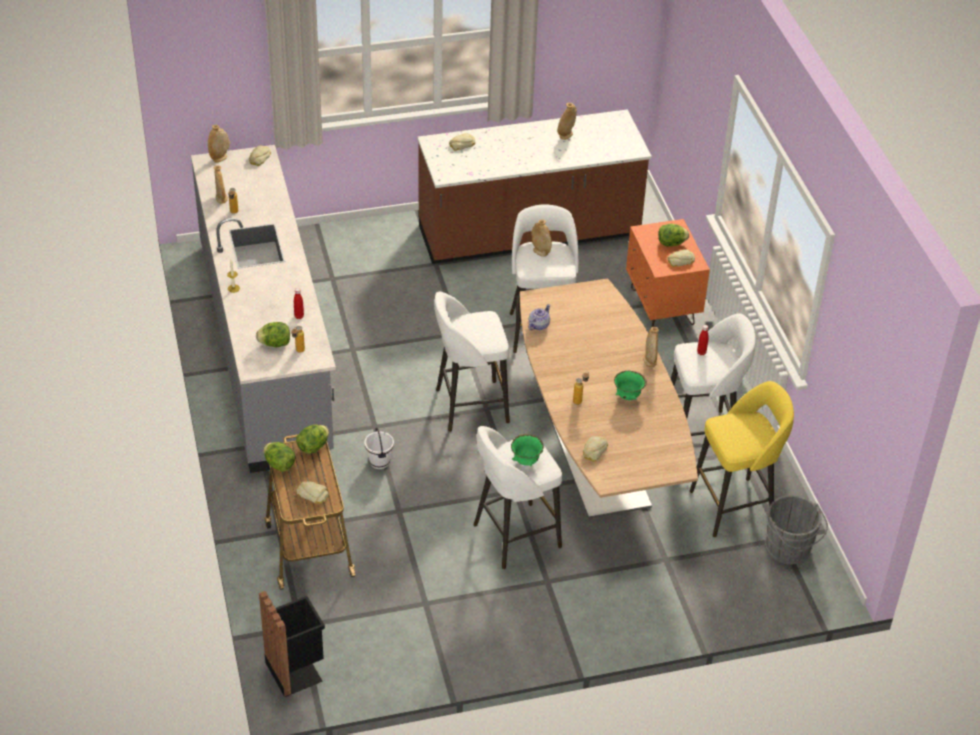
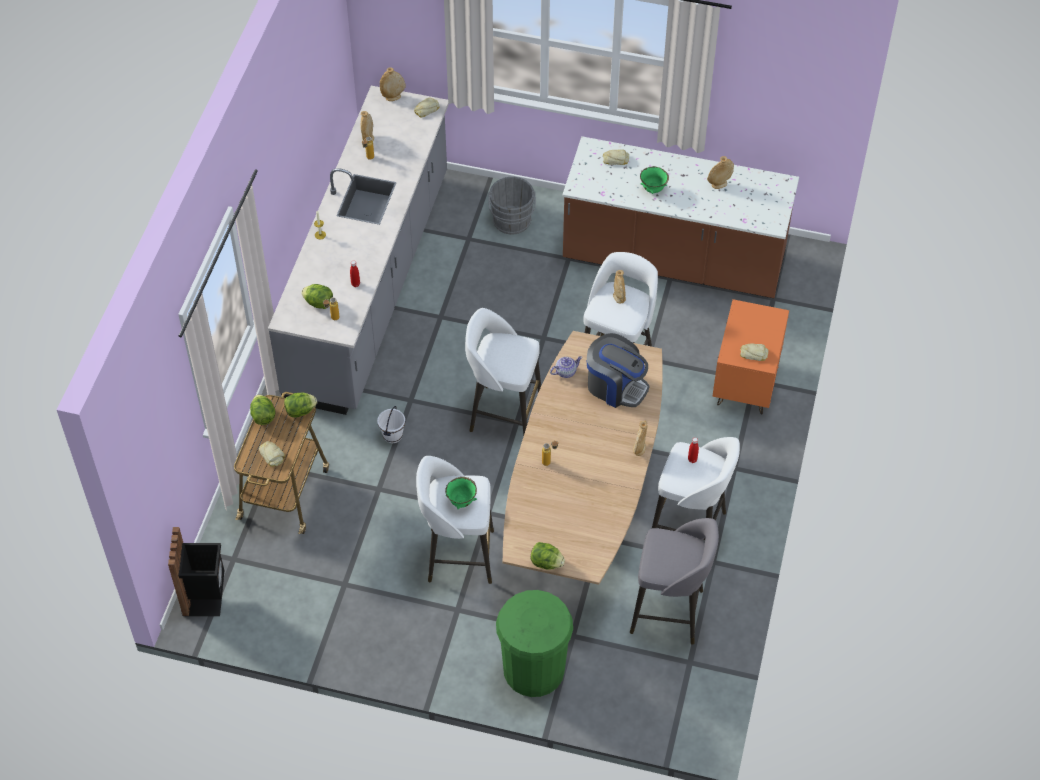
camera: 30 degrees right, 10 degrees up
(591, 320) = (615, 386): none -> coffee machine
(593, 451) = (526, 516): bread -> none
(628, 396) = (594, 476): green bowl -> green bowl (653, 189)
(652, 601) = (534, 669): none -> green trash can
(671, 243) = (758, 332): lettuce -> lettuce (546, 563)
(734, 507) = (669, 612): yellow stool -> grey stool
(789, 550) = (689, 676): grey bucket -> grey bucket (512, 222)

